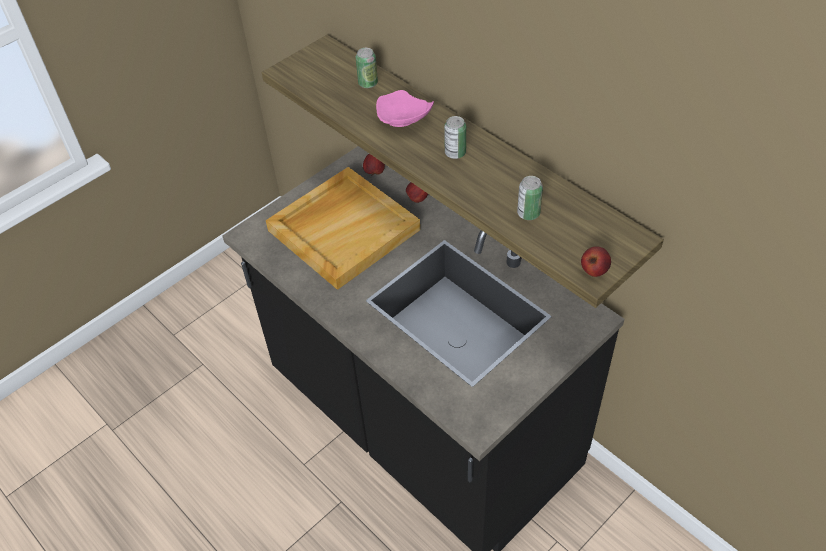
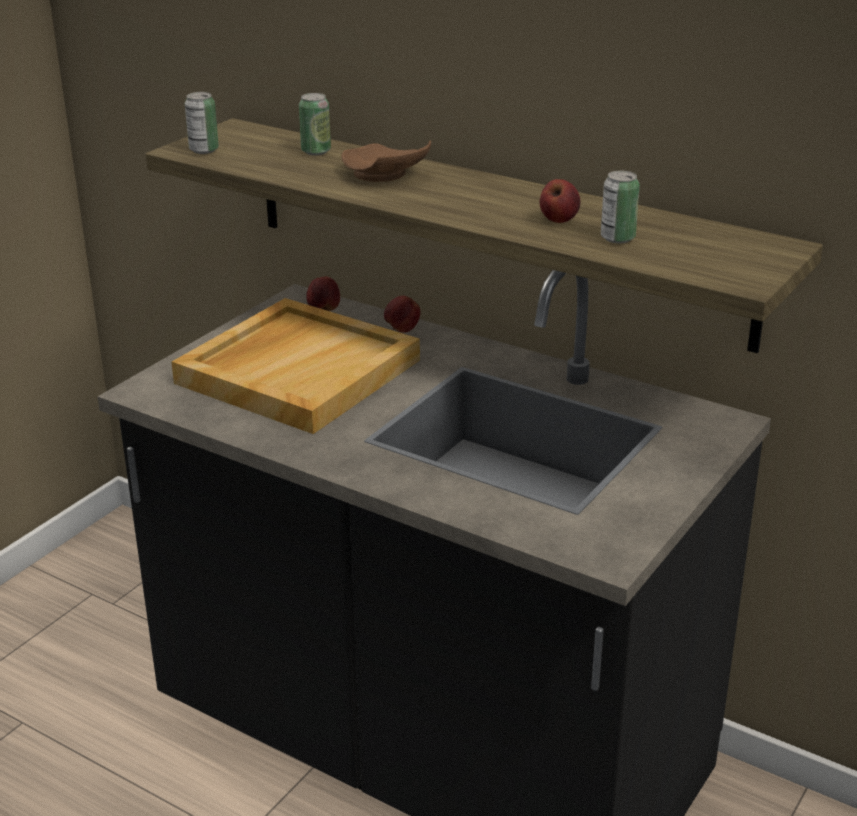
camera: 15 degrees left, 20 degrees down
(402, 119) = (384, 176): pink plate -> brown plate
(455, 153) = (479, 197): can -> can (204, 150)
(594, 271) = (744, 277): apple -> apple (558, 220)

